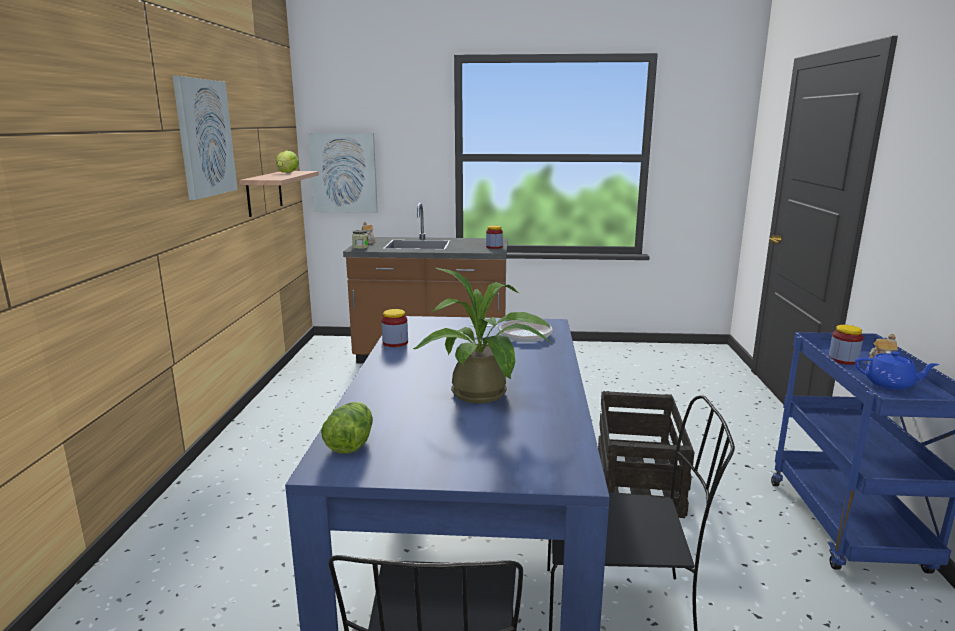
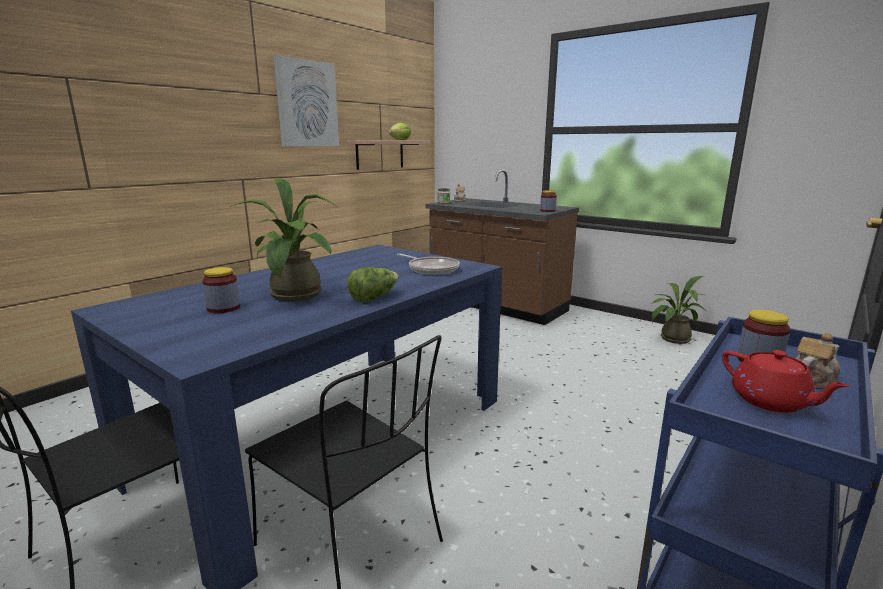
camera: 35 degrees right, 0 degrees up
(343, 173) = (462, 145): picture -> none
(350, 442) = (154, 300): lettuce -> lettuce (374, 297)
(395, 343) = (333, 258): jar -> jar (223, 308)
(615, 354) = (671, 339): none -> potted plant
(637, 479) = (536, 446): crate -> none
(890, 384) = (771, 401): blue teapot -> red teapot

